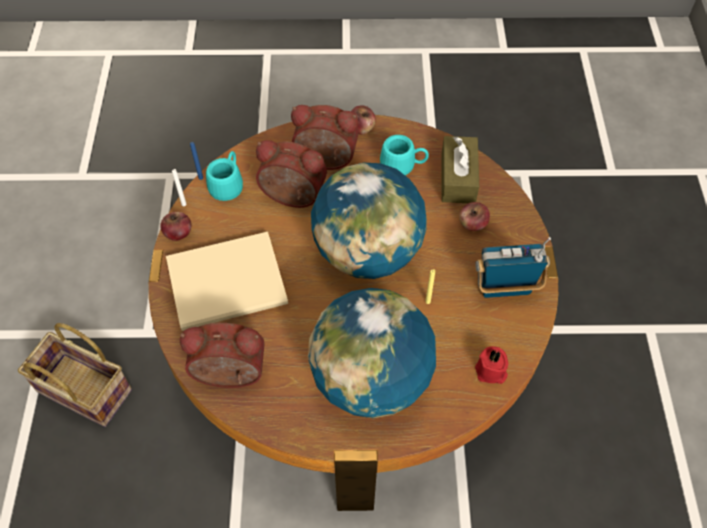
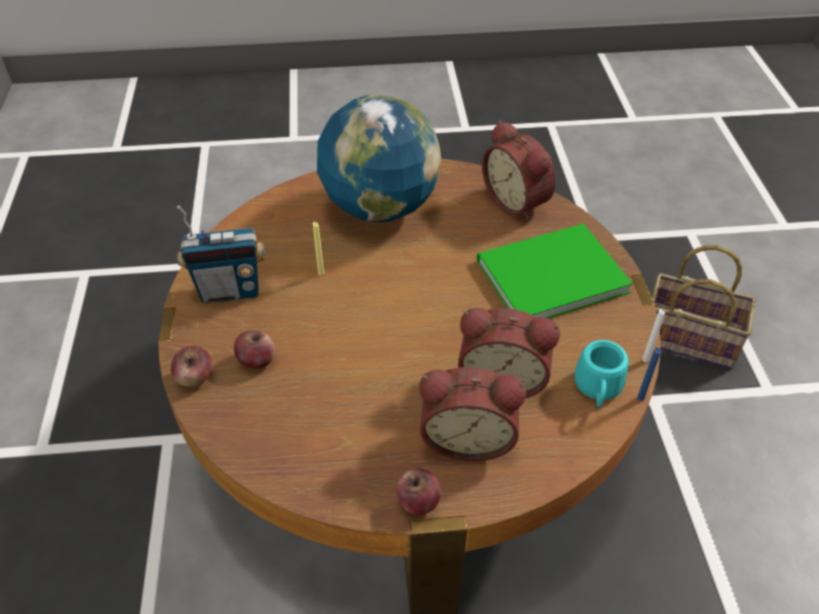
camera: 175 degrees right, 10 degrees down
(178, 233) = (633, 324): apple -> apple (195, 378)
(229, 376) = (518, 201): alarm clock -> alarm clock turned 60 degrees clockwise
(231, 284) = (546, 275): beige book -> green book
(368, 252) = (392, 317): globe -> none
(403, 166) = (349, 437): turquoise mug -> none
(458, 178) = (268, 424): brown tissue box -> none
(491, 372) = (260, 219): red candle -> none

